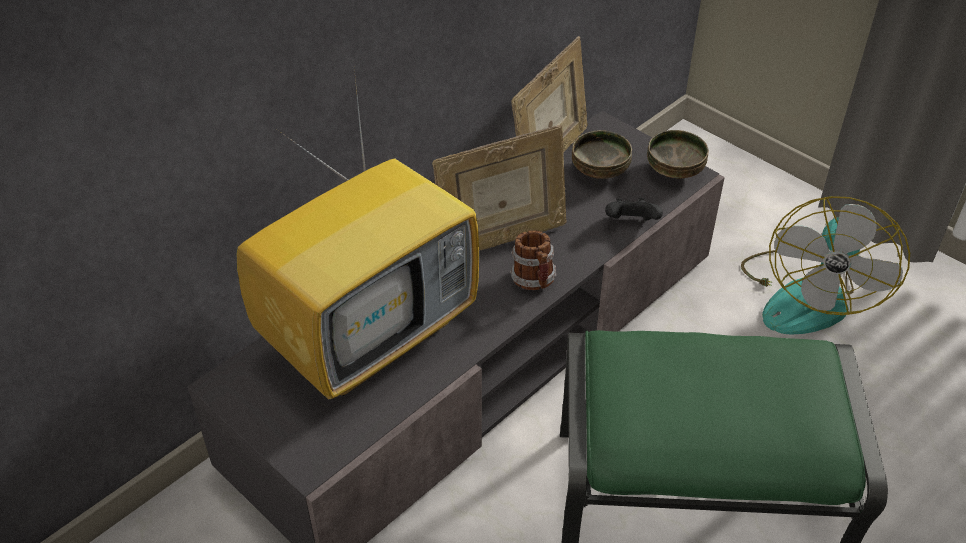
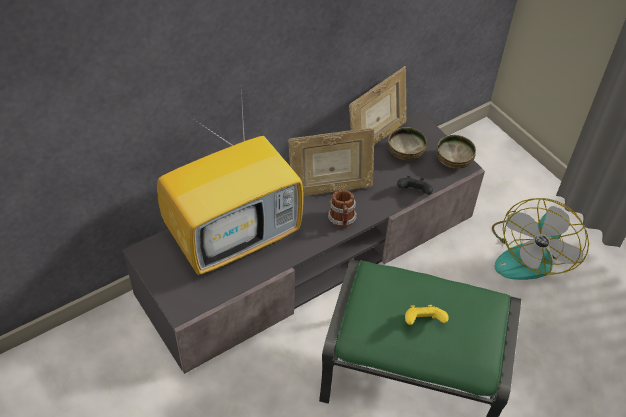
camera: 10 degrees right, 5 degrees up
(719, 404) = (423, 322): none -> yellow game controller

